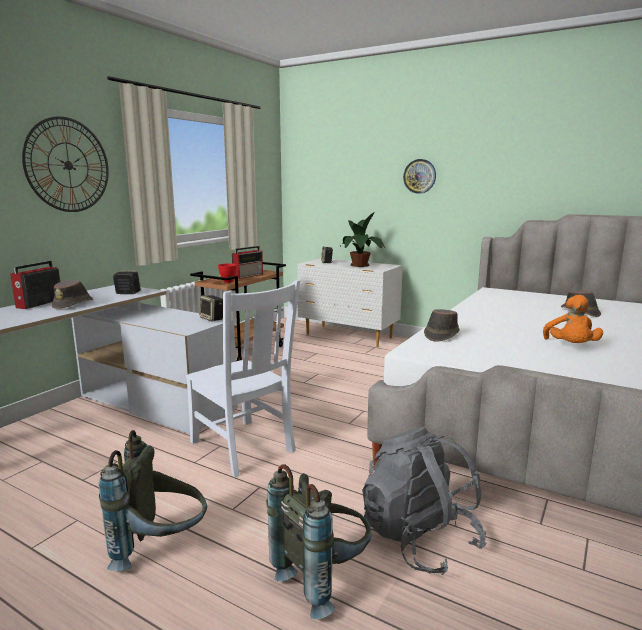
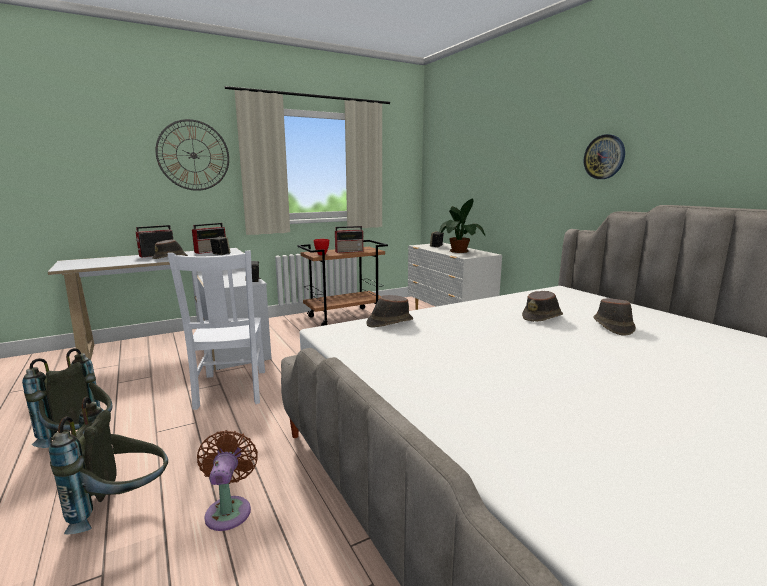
camera: 30 degrees right, 0 degrees up
(102, 291) = (211, 251): none -> radio
(419, 176) = (522, 161): wall clock -> wall clock (604, 157)
(419, 539) = (229, 509): grey backpack -> brown fan
(529, 313) = (542, 317): none -> brown hat
(570, 347) = (495, 360): orange plush toy -> none

